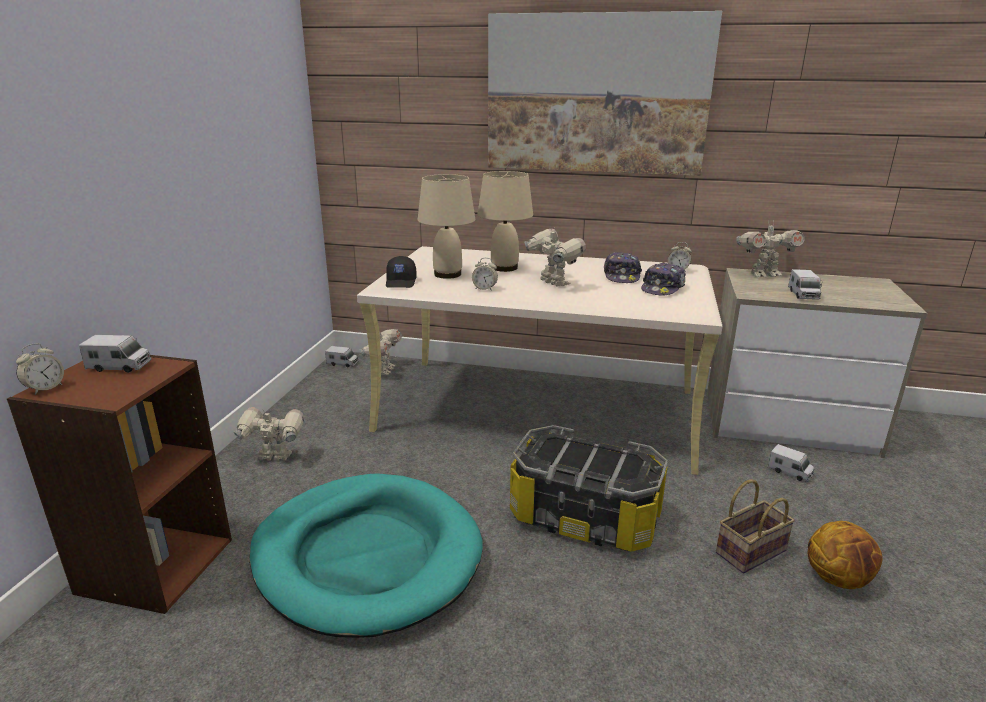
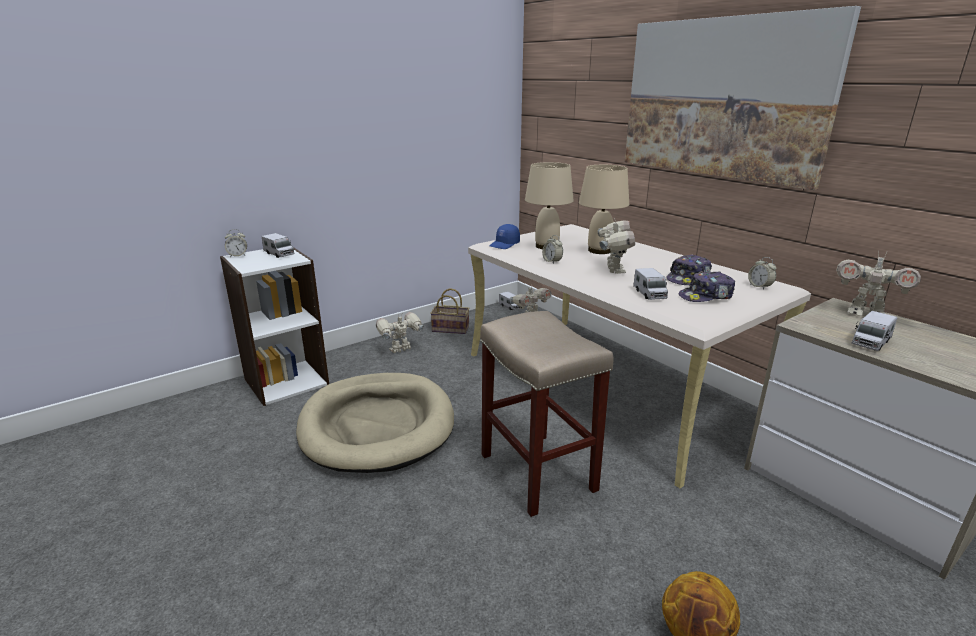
camera: 40 degrees right, 0 degrees up
(155, 565) = (286, 381): brown bookcase -> white bookcase
(275, 458) = (401, 350): toy robot -> toy robot turned 75 degrees counterclockwise
(367, 556) = (377, 425): turquoise dog bed -> beige dog bed
(401, 282) = (505, 244): black cap -> blue cap
(584, 518) = (536, 471): storage box -> beige stool
(750, 550) = (641, 565): basket -> basket (451, 329)
(790, 472) = (786, 532): toy truck -> toy truck (649, 294)

